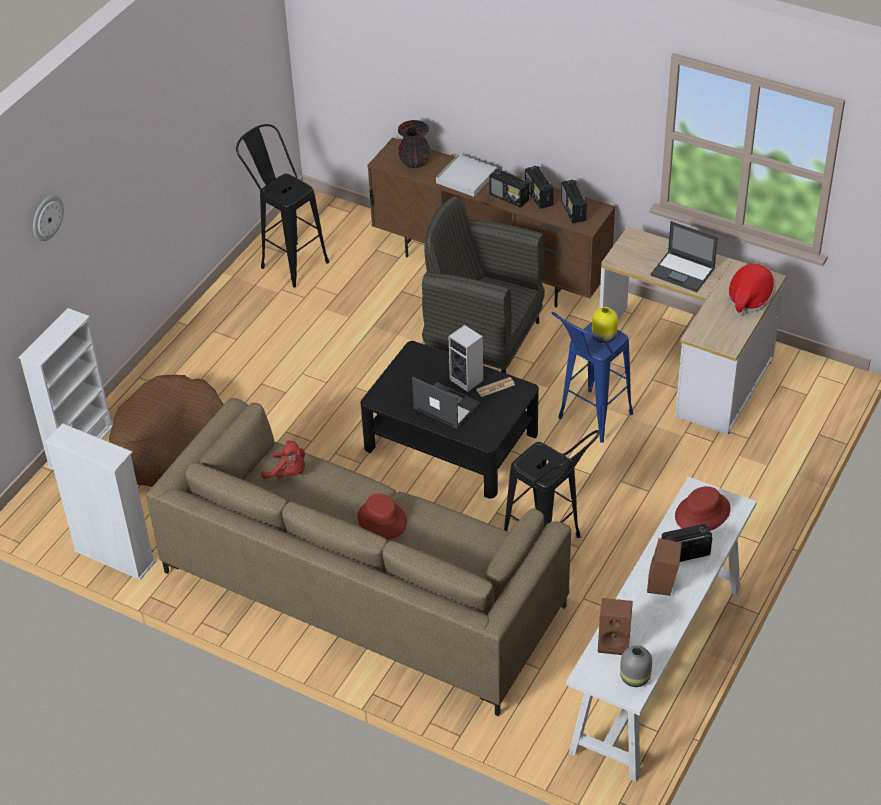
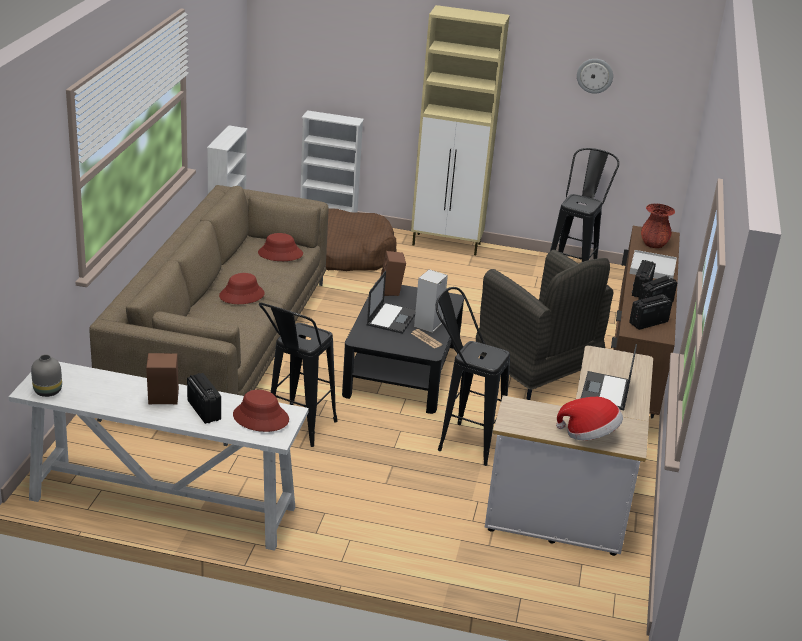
camera: 70 degrees right, 15 degrees down
(47, 217) = (373, 39): wall clock -> wall clock (595, 75)
(179, 346) = (447, 244): none -> beige cabinet
(288, 473) = (280, 254): red plush toy -> red hat
(415, 162) = (653, 244): black vase -> red vase
(483, 340) = (536, 374): grey armchair -> grey armchair turned 135 degrees clockwise
(588, 422) = (461, 441): blue stool -> black stool
(604, 337) = (486, 357): yellow vase -> none
(615, 642) = (89, 379): brown speaker -> brown speaker (392, 291)

